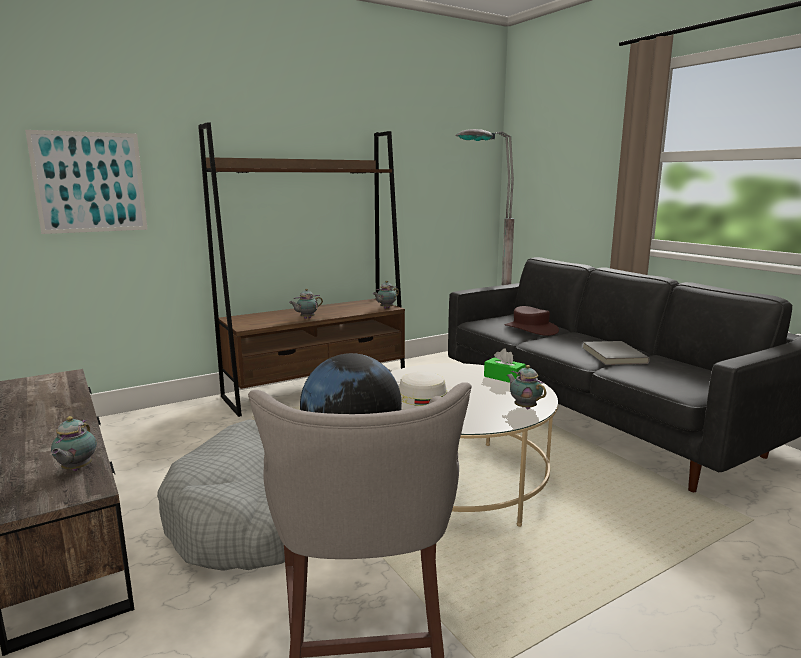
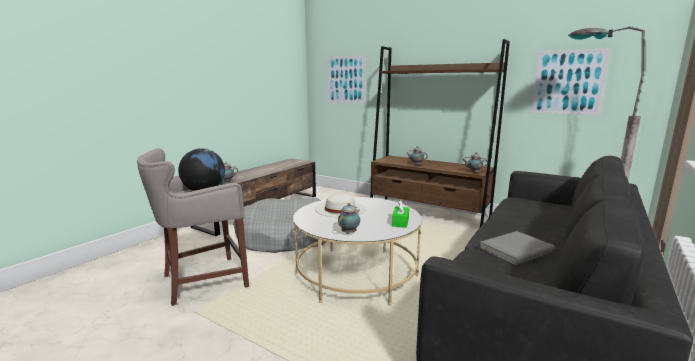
camera: 65 degrees right, 0 degrees up
(430, 186) = (567, 82): none -> picture
(530, 329) = (536, 215): brown hat -> none

